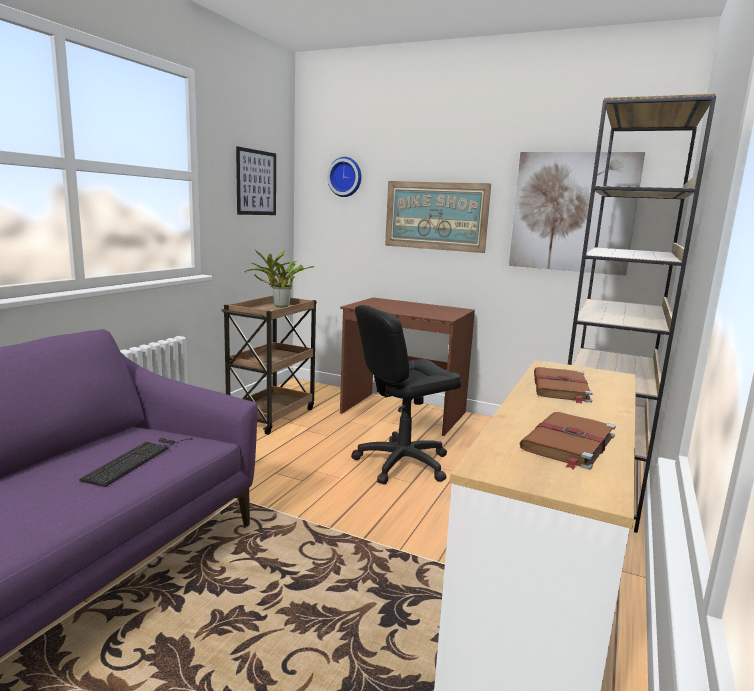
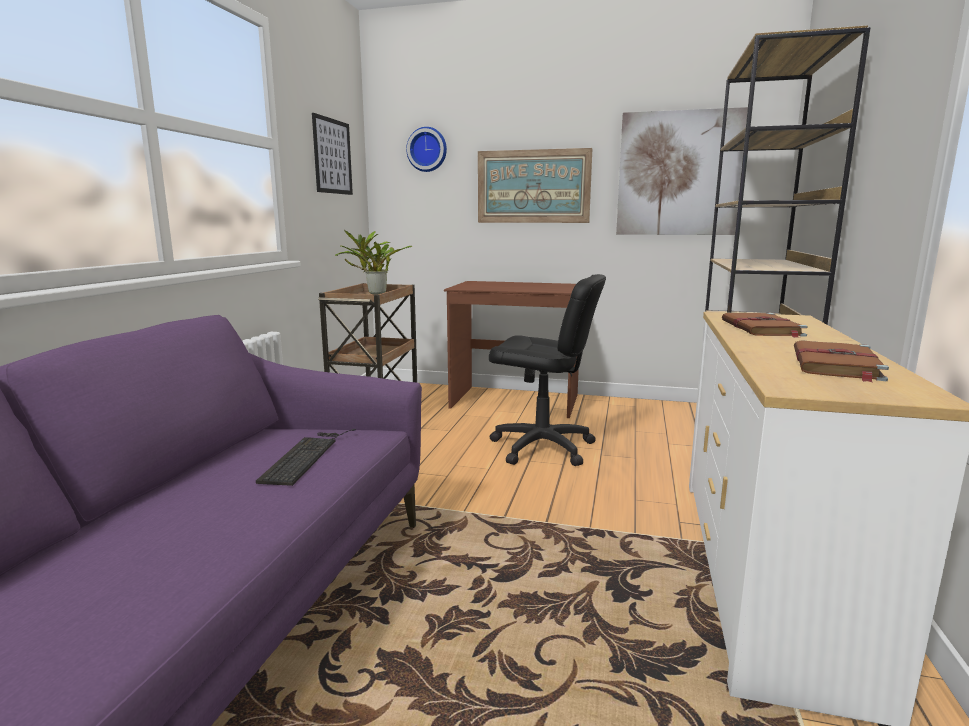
camera: 10 degrees left, 0 degrees up
(402, 463) = (542, 447): black office chair -> black office chair turned 120 degrees counterclockwise

